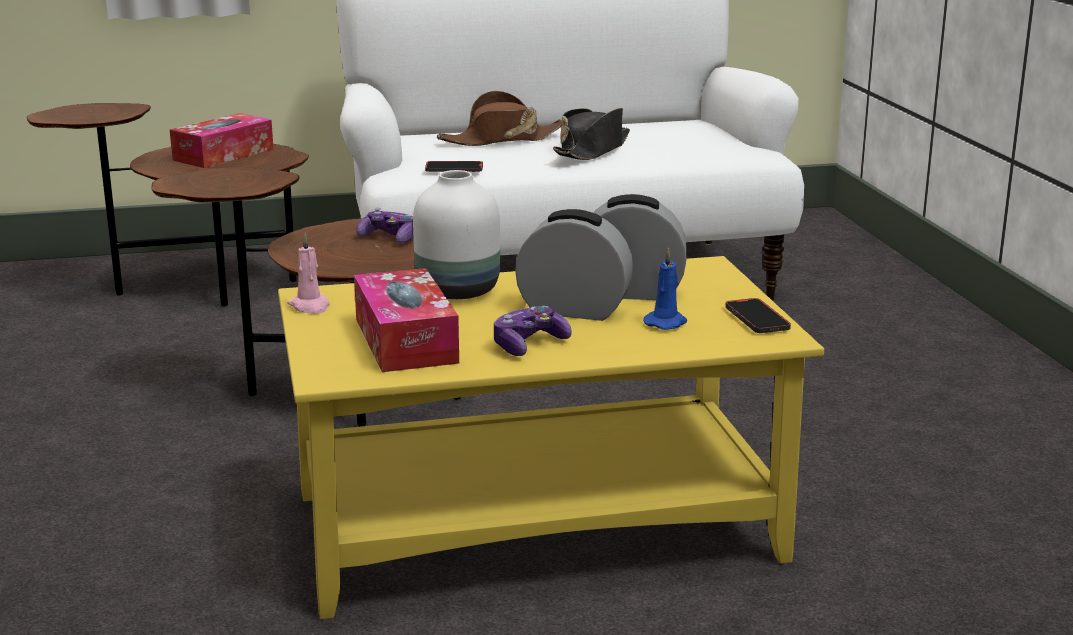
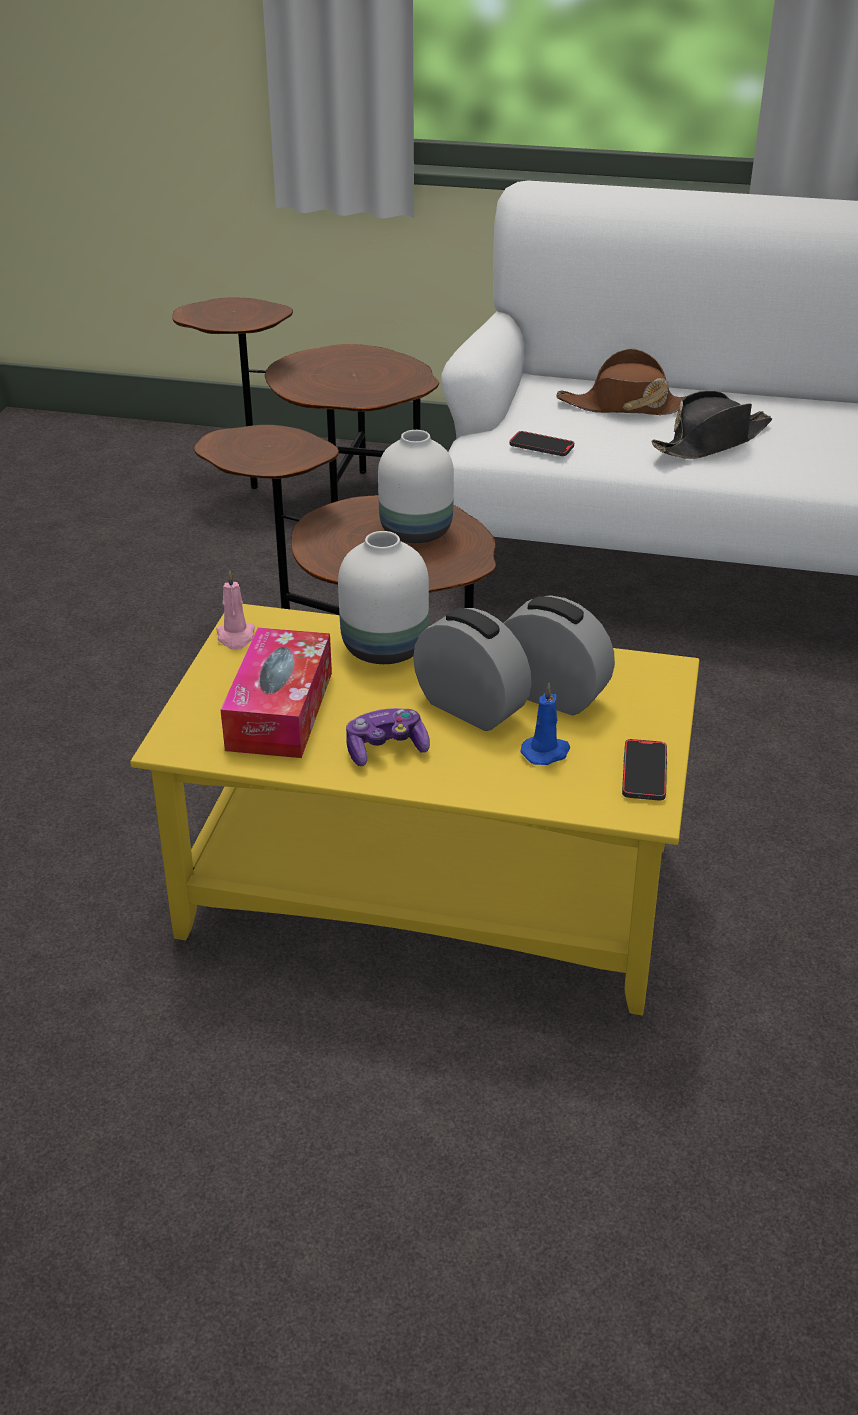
camera: 25 degrees right, 15 degrees up
(223, 154) = (359, 369): tissue box -> none
(389, 238) = (418, 532): game controller -> white vase

